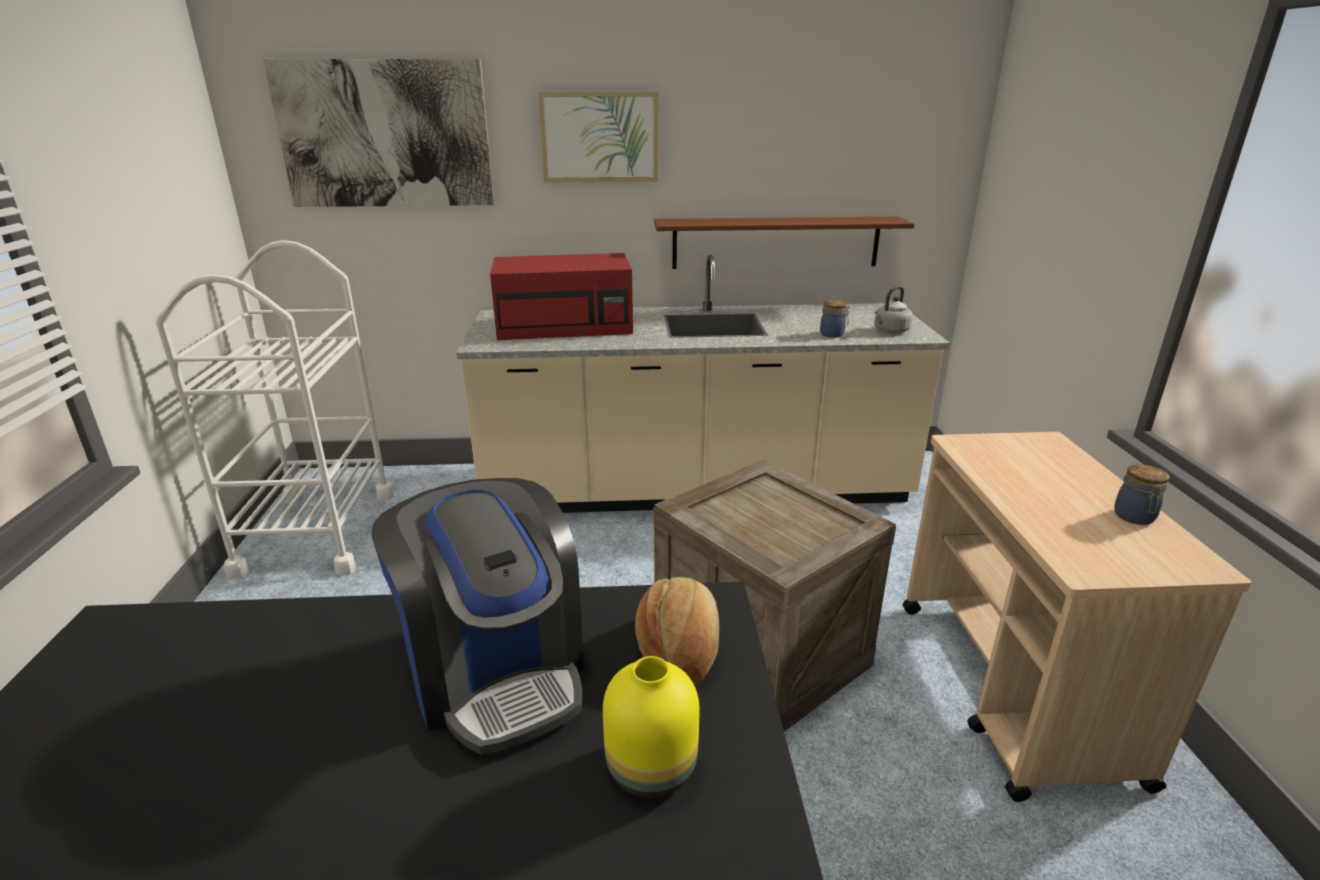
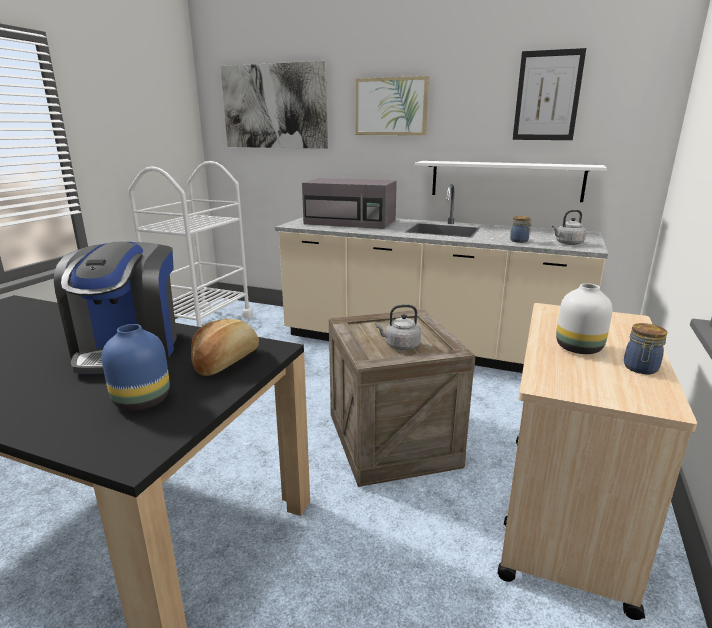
camera: 25 degrees right, 5 degrees down
(566, 325) = (351, 222): red microwave -> grey microwave
(652, 766) = (143, 400): yellow vase -> blue vase
(776, 242) = (505, 180): brown shelf -> white shelf
(794, 531) = (400, 346): none -> grey kettle
(827, 124) = (547, 96): none -> picture
(1050, 501) = (577, 348): none -> white vase

